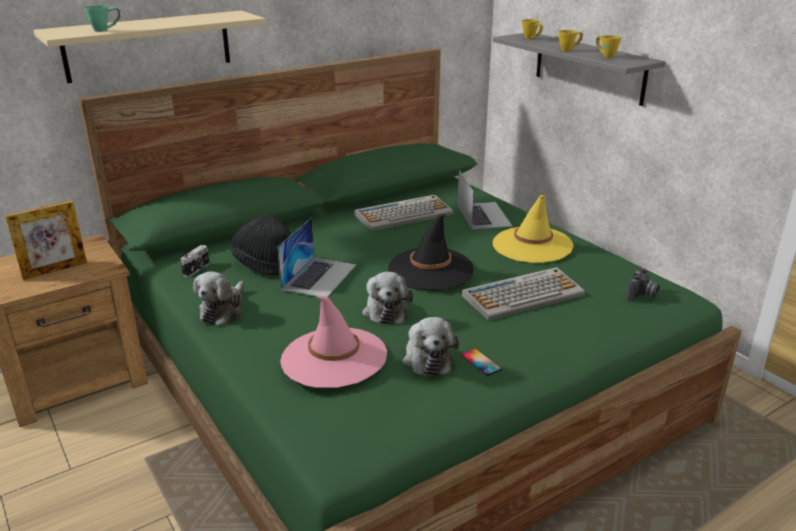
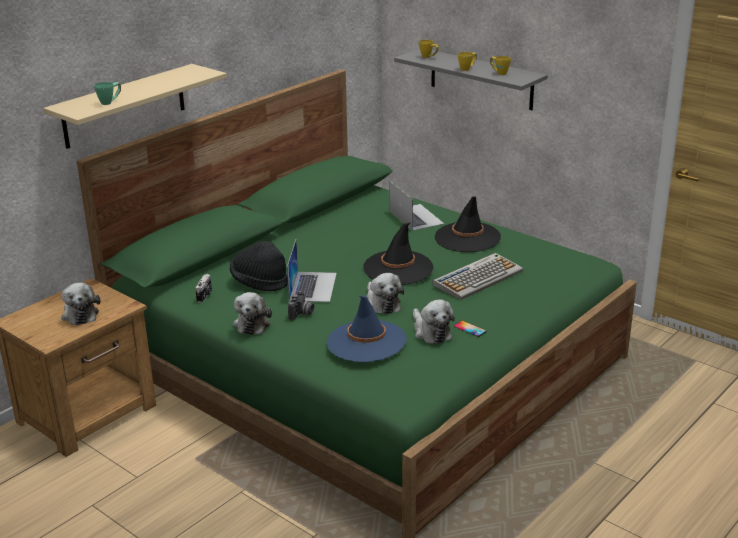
camera: 15 degrees left, 0 degrees up
(55, 270) = (80, 314): picture frame -> plush toy
(334, 358) = (366, 341): pink hat -> blue hat
(404, 214) = (349, 225): keyboard -> none
(532, 245) = (467, 238): yellow hat -> black hat
(642, 295) = (564, 265): camera -> camera (301, 314)

